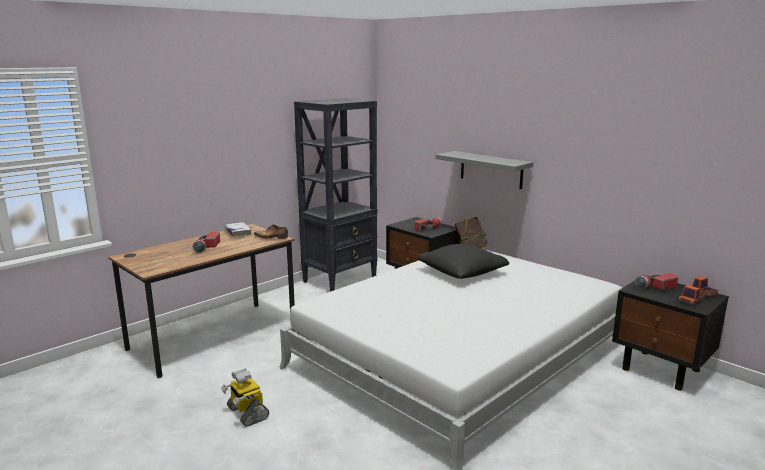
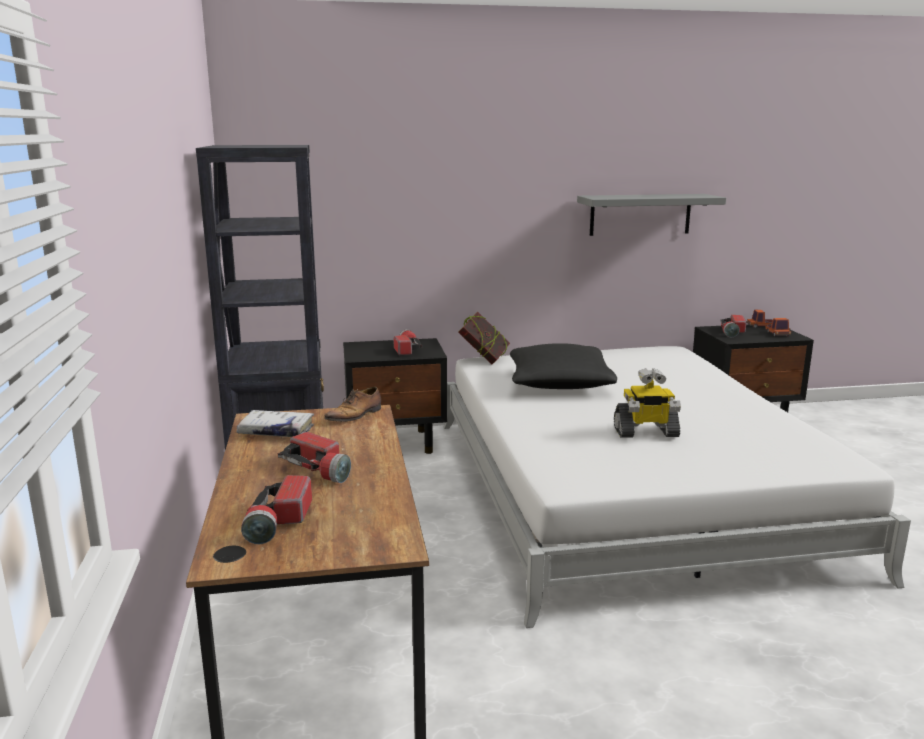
camera: 55 degrees left, 0 degrees up
(156, 254) = (278, 522): none -> flashlight
(246, 413) = (654, 703): toy robot -> toy robot (645, 432)
(491, 169) = (479, 240): grey shelf -> grey shelf (640, 214)

